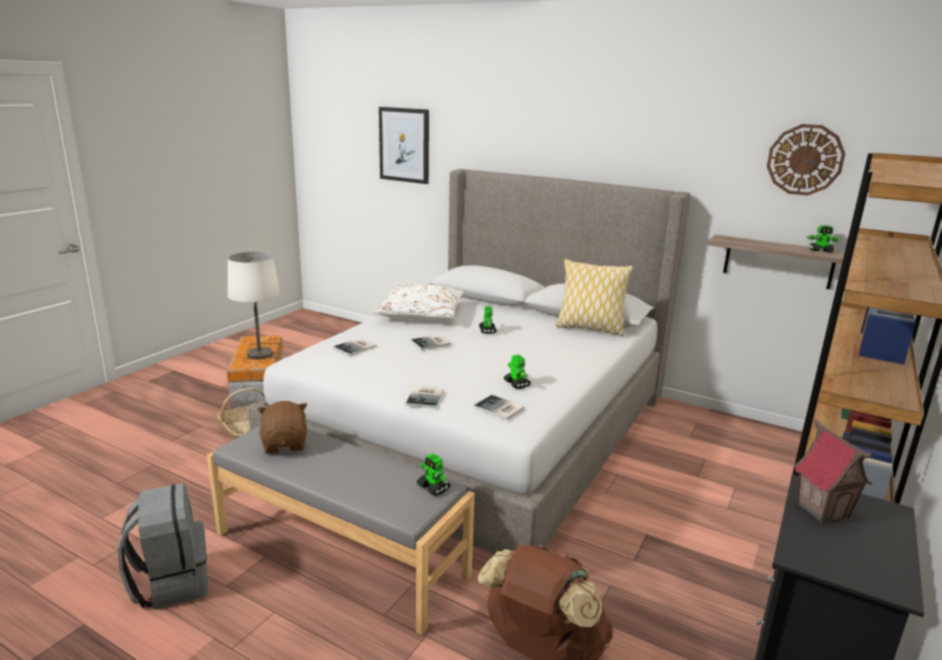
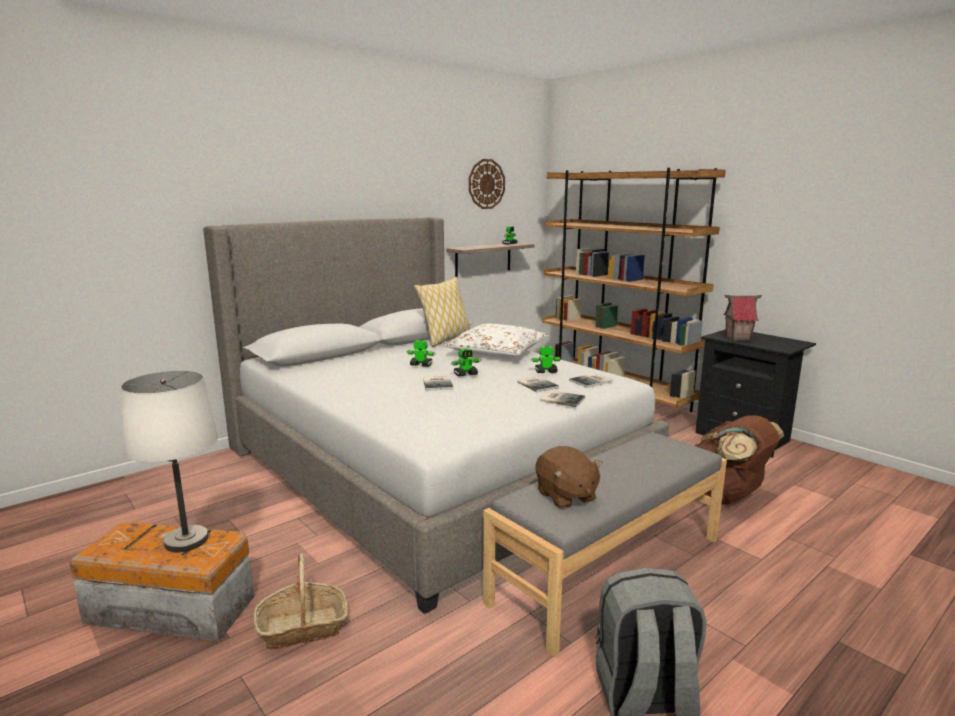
camera: 70 degrees left, 5 degrees down
(285, 444) = (565, 496): brown plush toy -> brown plush toy turned 120 degrees counterclockwise
(356, 347) = (426, 411): book -> book (538, 384)
(404, 145) = (94, 205): picture -> none
(420, 314) = (340, 382): white pillow -> white pillow (497, 352)
(433, 488) = (658, 441): toy robot -> toy robot (466, 374)

